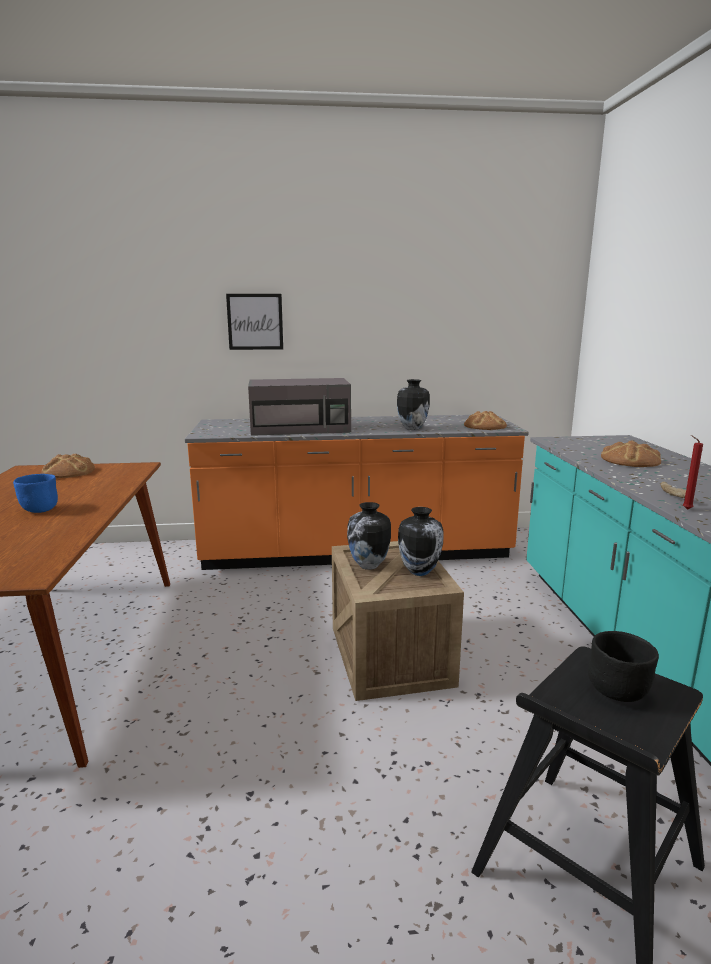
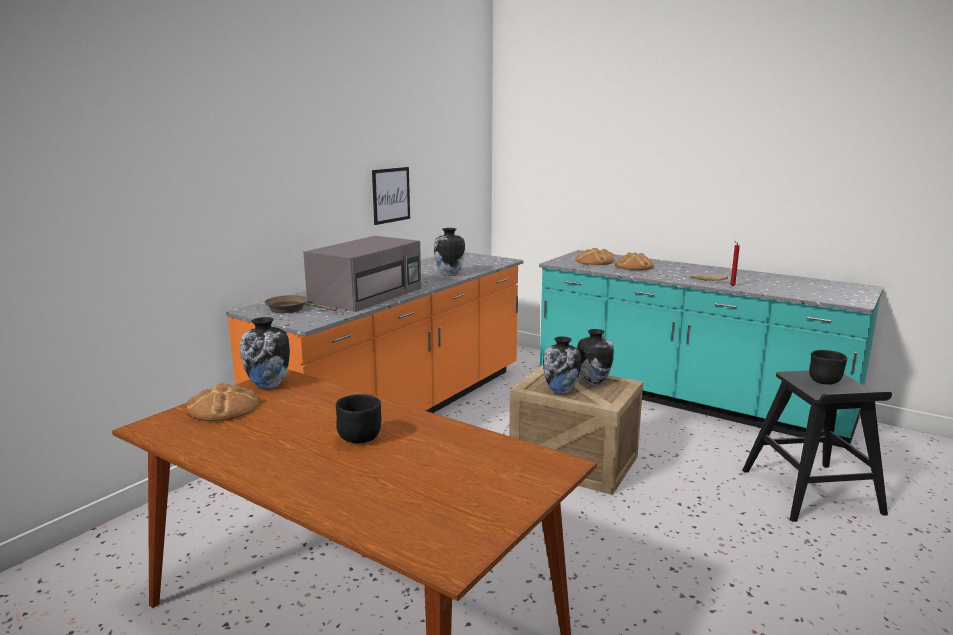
camera: 50 degrees left, 0 degrees up
(39, 510) = (360, 439): blue bowl -> black bowl
(119, 468) = (268, 386): none -> vase
(230, 425) = (291, 309): none -> brown frying pan
(255, 321) = (269, 183): picture -> picture (391, 195)
(484, 426) = (486, 261): bread -> bread (594, 261)

